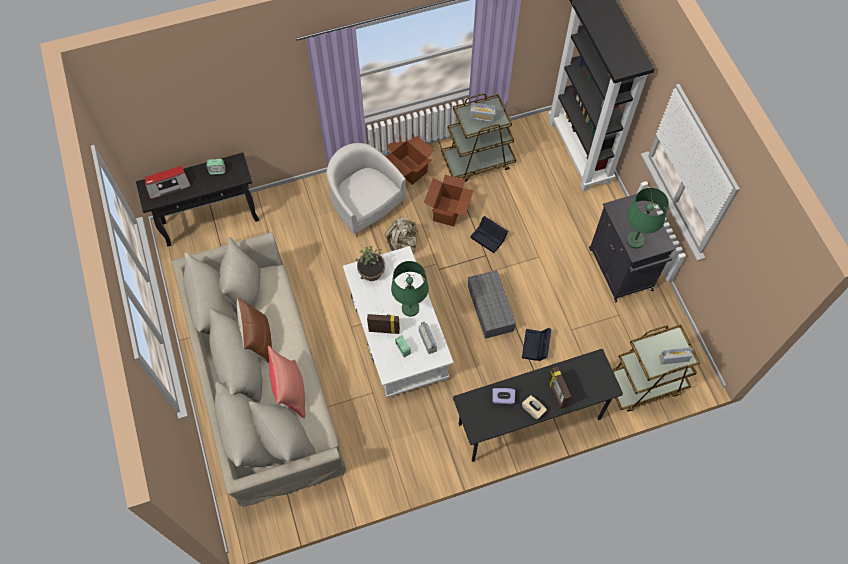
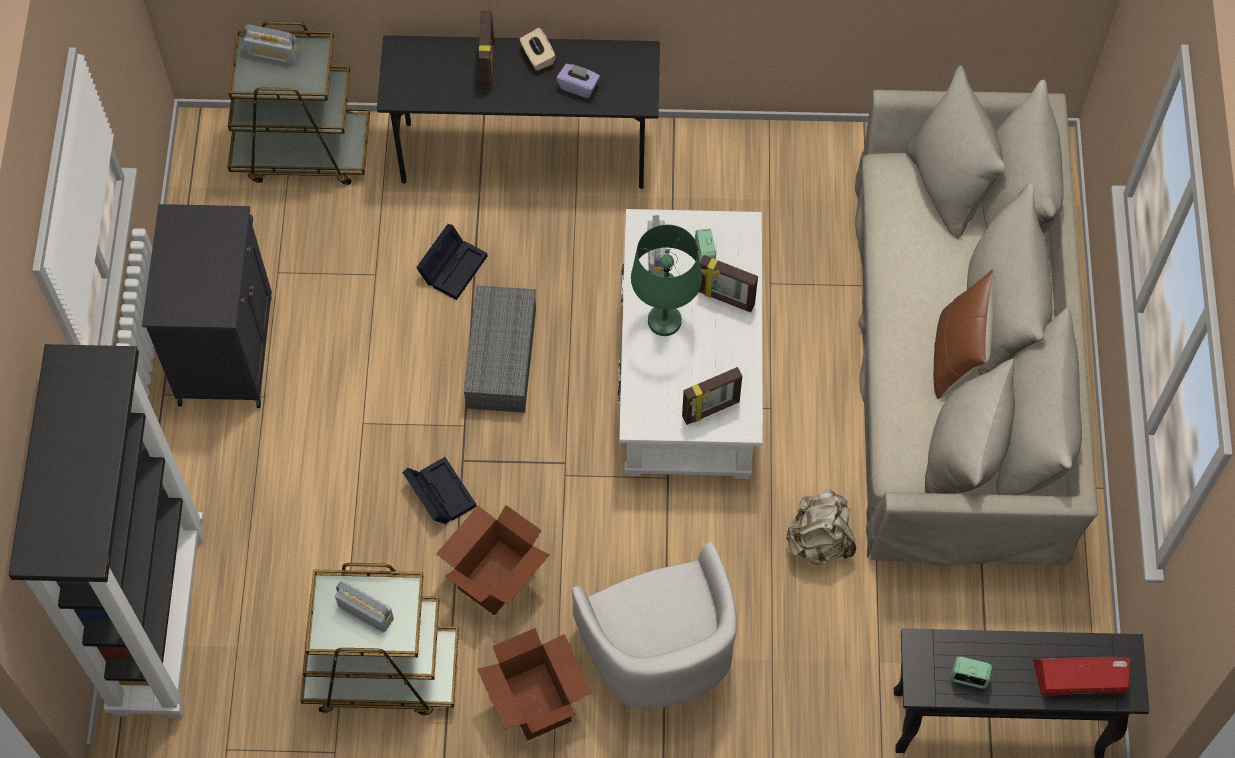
camera: 160 degrees left, 0 degrees up
(290, 390) = (922, 254): red pillow -> none
(372, 272) = (711, 410): potted plant -> picture frame
(403, 244) = (615, 536): beige backpack -> beige backpack (819, 540)
(635, 240) = (220, 240): green table lamp -> none

